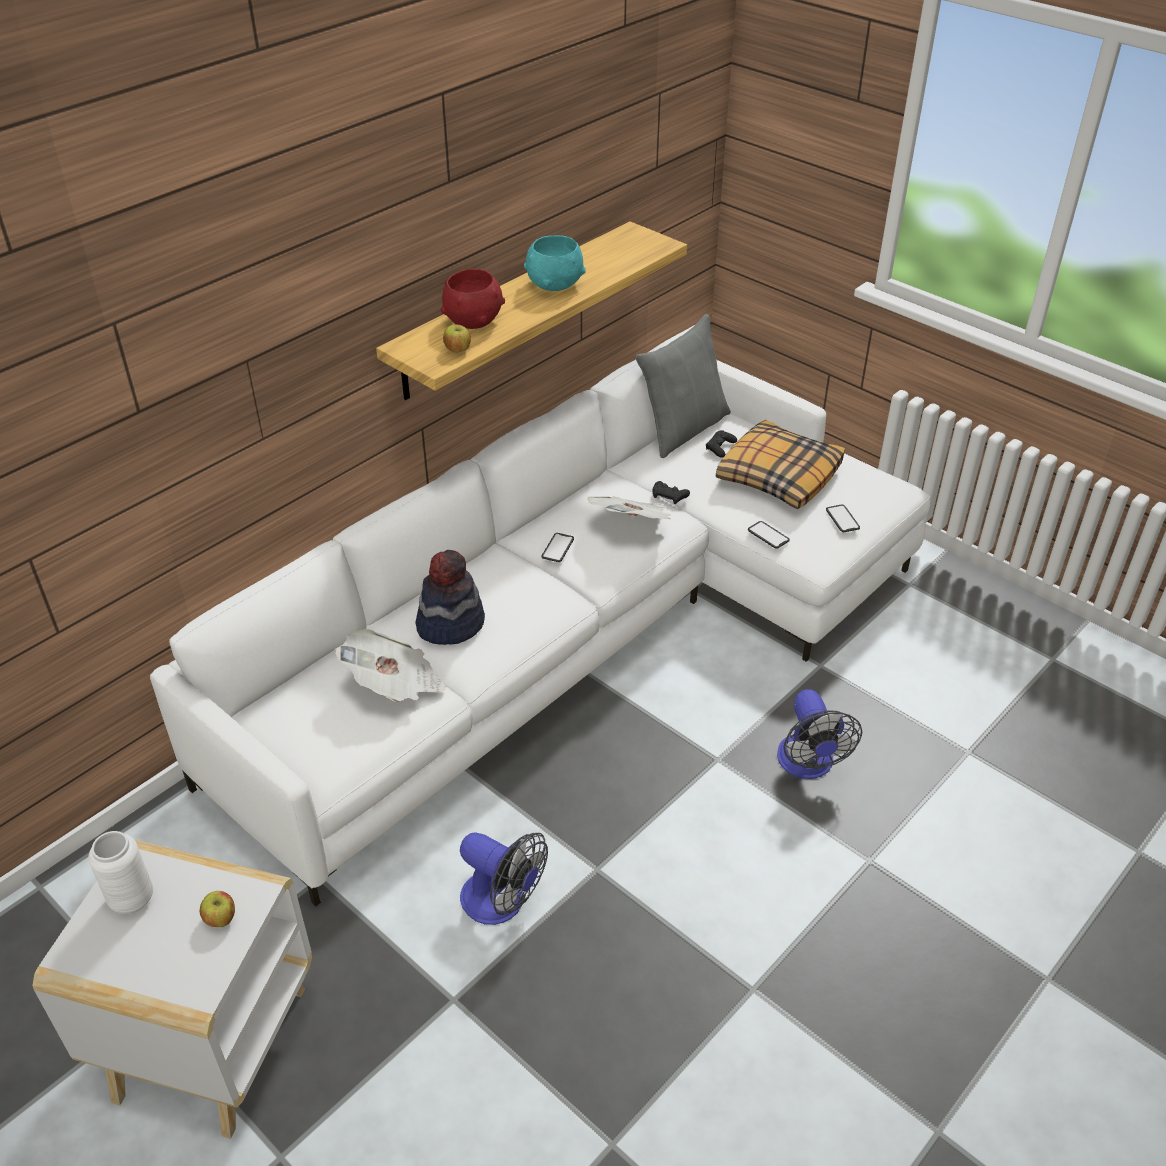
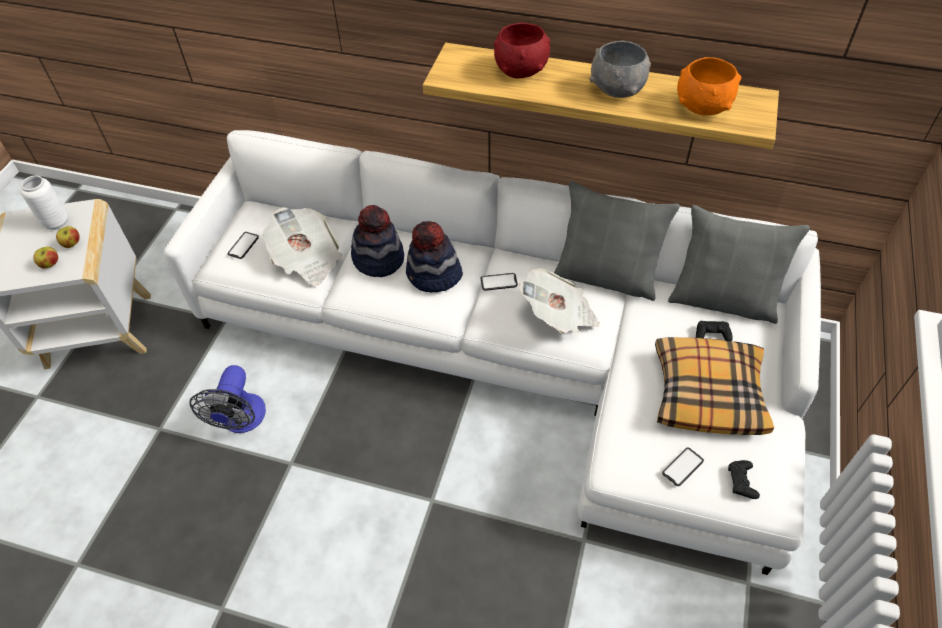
camera: 65 degrees right, 10 degrees up
(457, 350) = (471, 79): apple -> apple (72, 244)
(511, 589) = (434, 275): none -> hat
(554, 284) = (617, 89): turquoise bowl -> grey bowl
(603, 480) = (607, 276): none -> grey pillow
(617, 257) = (702, 106): none -> orange bowl
(669, 496) = (618, 325): black game controller -> black game controller (742, 481)
(768, 535) = (618, 416): phone -> phone (243, 245)
(808, 765) = (459, 571): fan -> none

